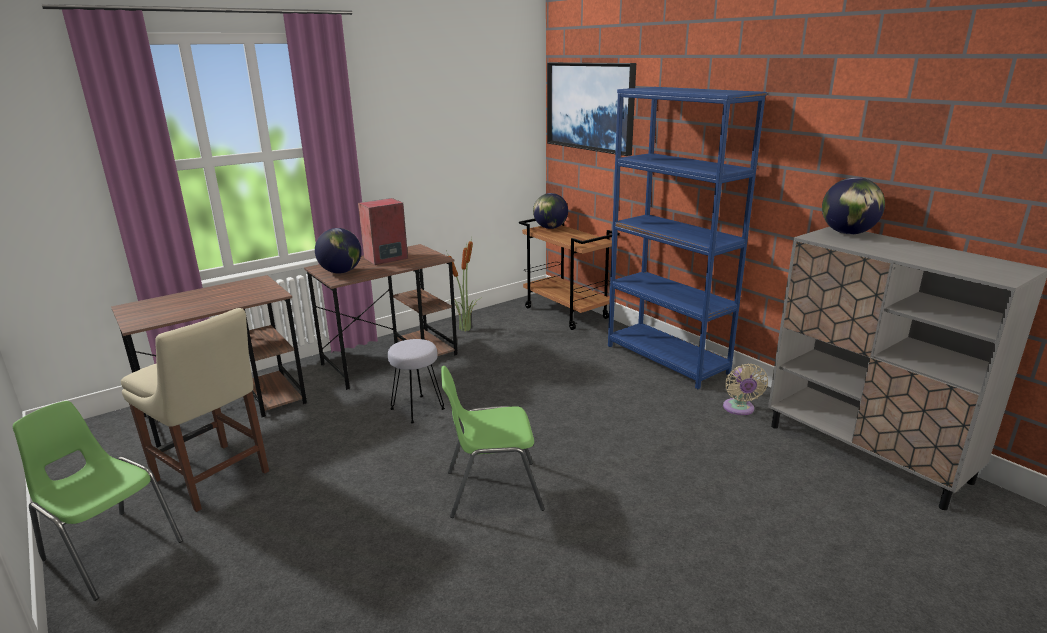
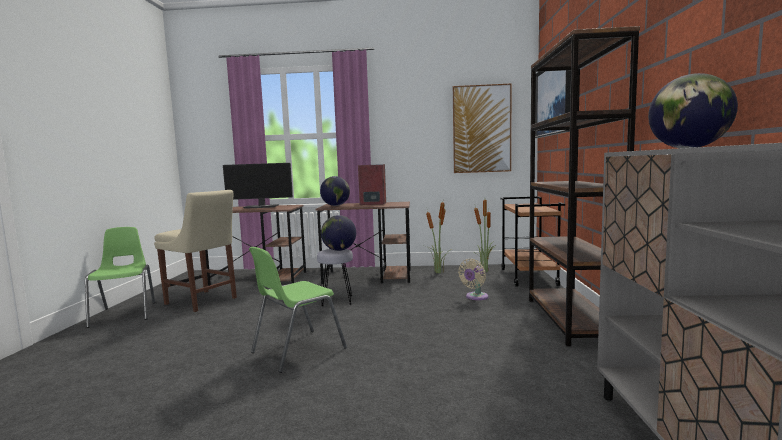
camera: 40 degrees right, 15 degrees down
(210, 294) = (262, 207): none -> monitor
(214, 478) = (203, 301): beige chair -> beige chair turned 45 degrees counterclockwise
(489, 133) = (481, 129): none -> picture
(492, 489) = (297, 350): green chair -> green chair turned 75 degrees counterclockwise
(512, 314) = (485, 271): none -> potted plant
(550, 228) = (525, 204): globe -> globe (339, 250)
(666, 359) = (570, 320): blue bookcase -> brown bookcase
(739, 409) = (587, 372): beige fan -> beige fan (475, 297)

